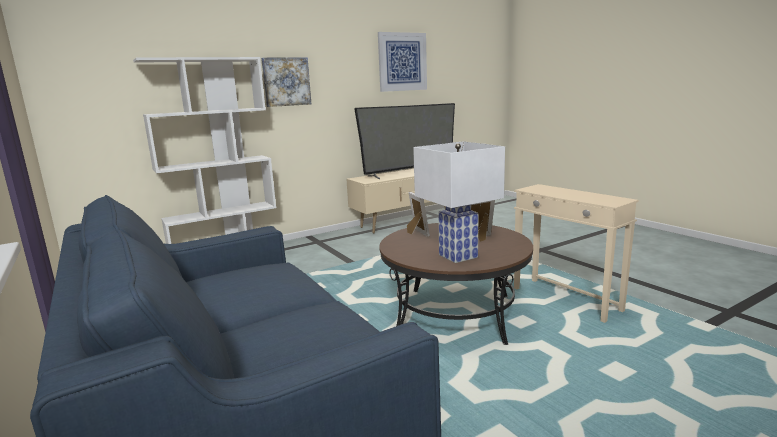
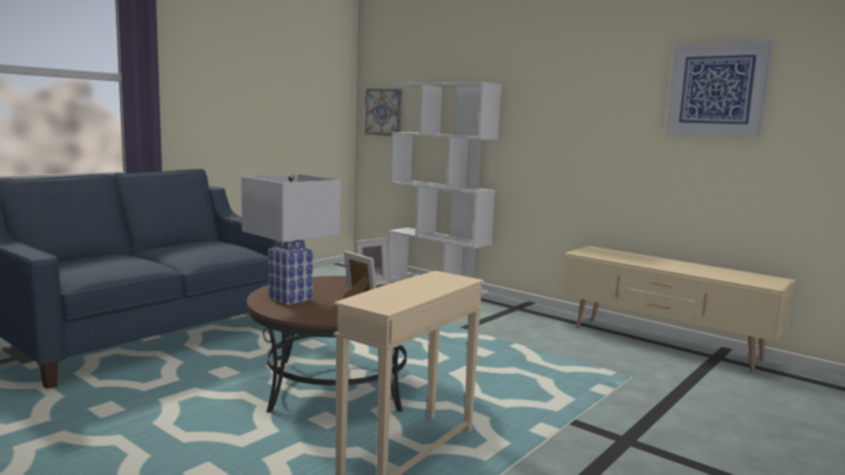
camera: 70 degrees right, 5 degrees down
(286, 82) = (537, 110): picture -> picture (384, 112)
(410, 171) = (676, 264): television -> none

